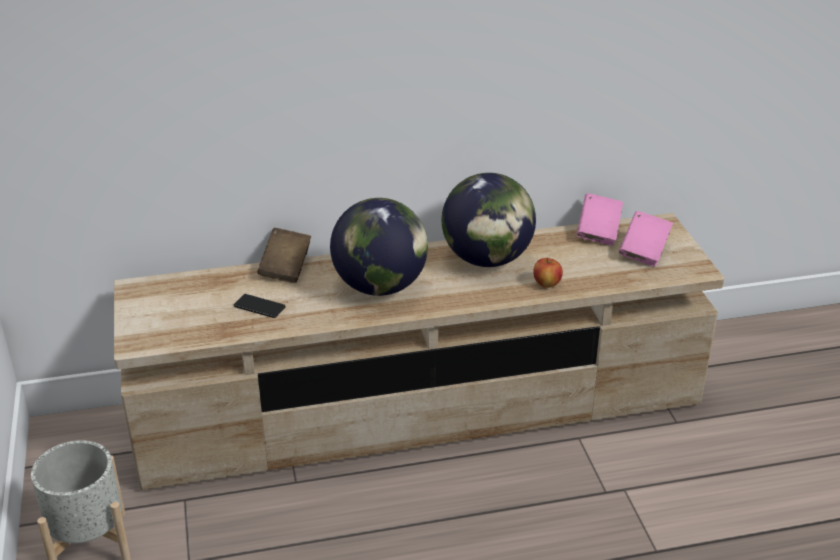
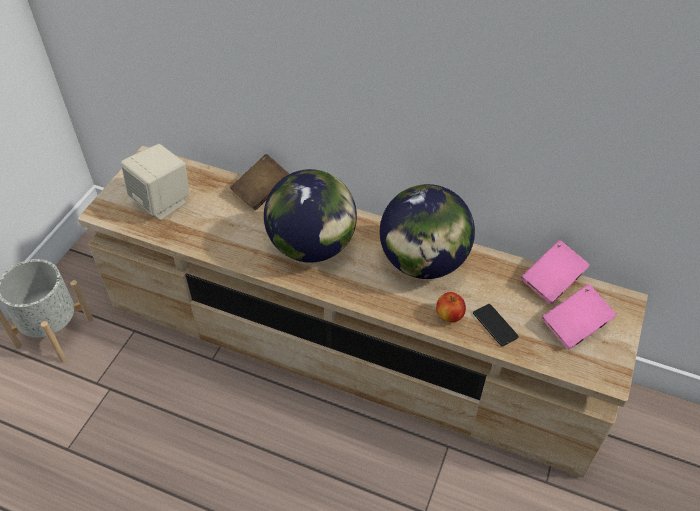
camera: 35 degrees right, 15 degrees up
(194, 312) = (163, 202): none -> beige speaker
(259, 307) = (209, 220): phone -> phone (495, 325)

